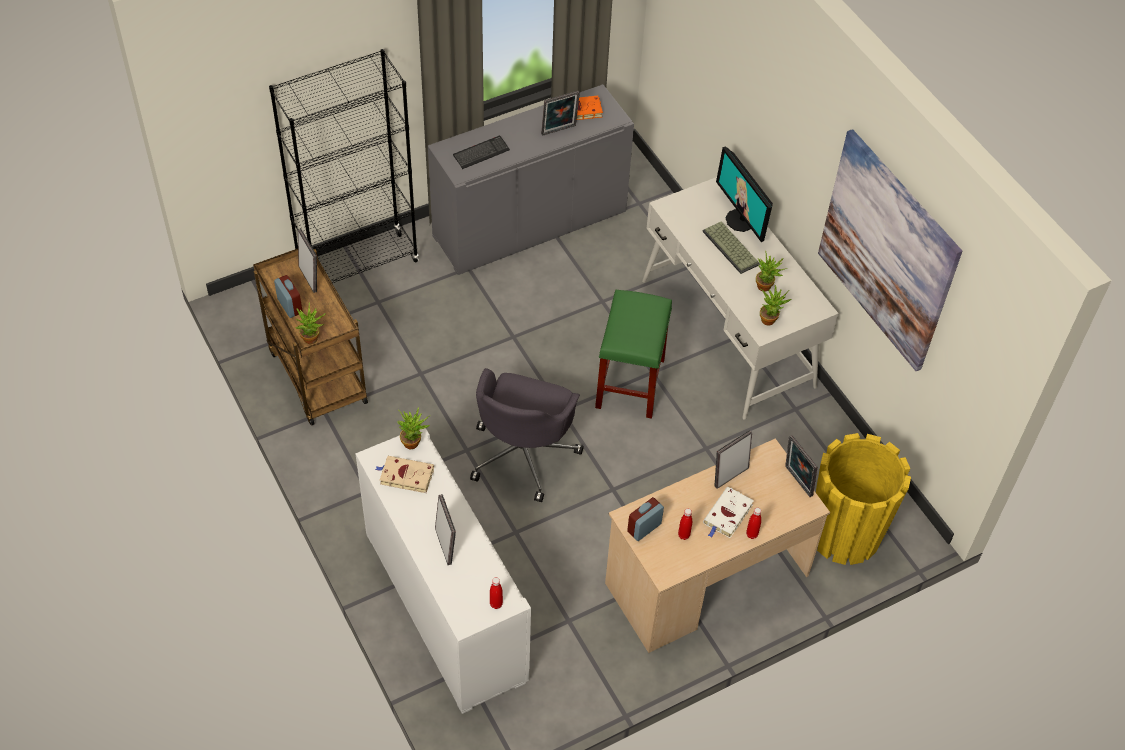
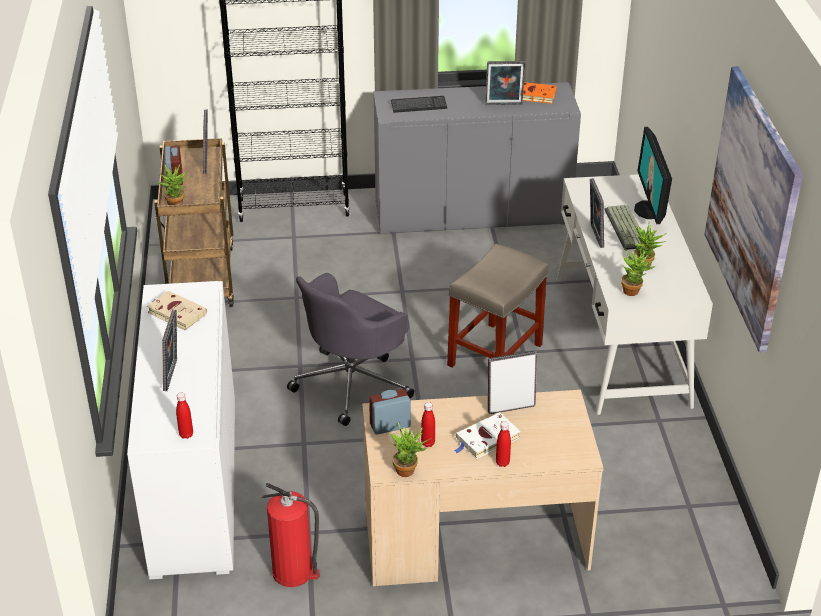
camera: 25 degrees right, 15 degrees down
(414, 442) = (203, 290): potted plant -> potted plant (409, 471)
(577, 663) = (294, 572): none -> fire extinguisher
(630, 382) = (495, 354): green stool -> beige stool
(796, 482) = (581, 432): picture frame -> picture frame (594, 236)
(844, 534) = (653, 544): yellow planter -> none

